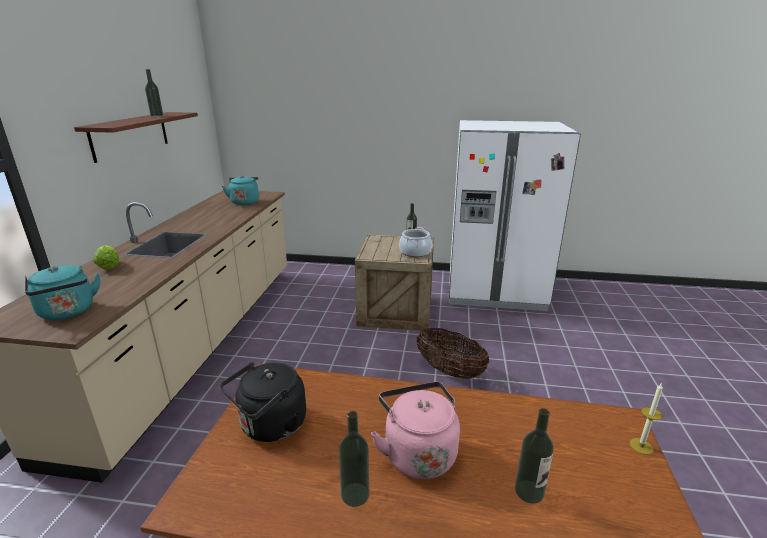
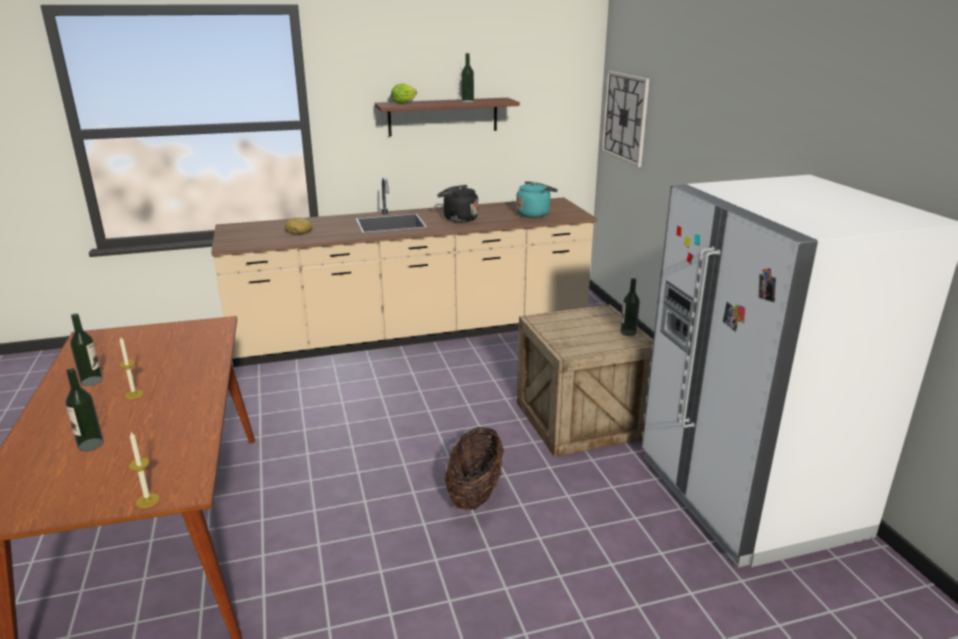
camera: 65 degrees right, 0 degrees up
(68, 312) = (251, 237): turquoise kettle -> none
(108, 284) = (299, 232): none -> bread
(109, 266) = (331, 222): lettuce -> lettuce (405, 103)
(255, 118) = (625, 117): none -> wall clock
(270, 426) = (158, 339): black kettle -> black kettle (458, 219)
(415, 252) = (586, 343): cooking pot -> none
(417, 452) = (134, 394): pink kettle -> candle

